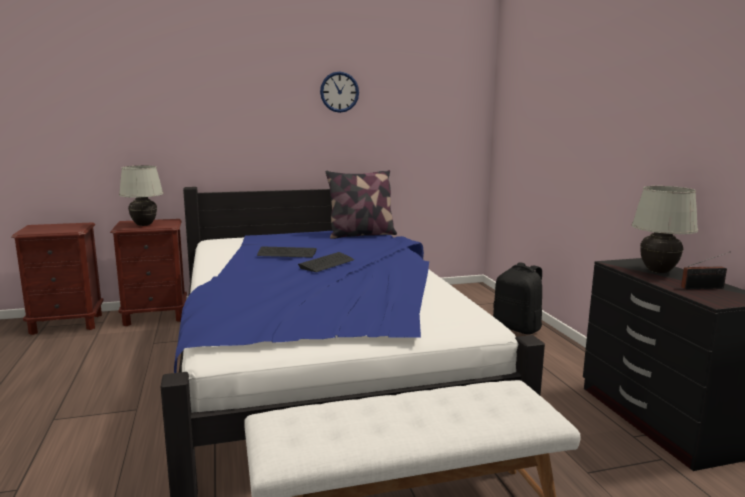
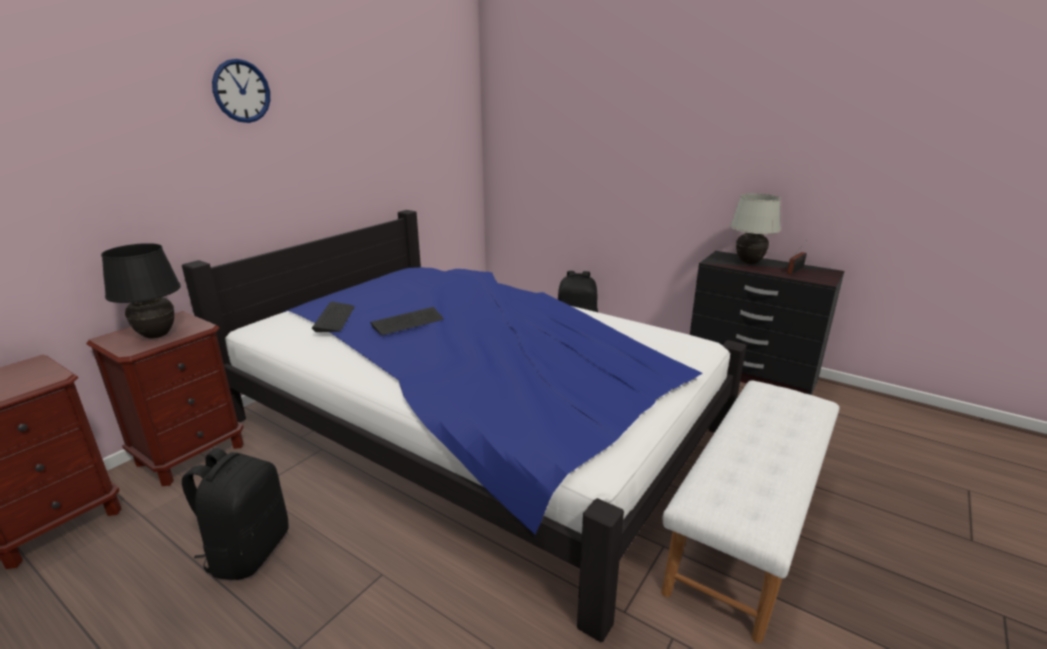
camera: 40 degrees left, 10 degrees up
(105, 369) = (248, 551): none -> black backpack
(144, 225) = (157, 335): white table lamp -> black table lamp
(327, 263) = (474, 322): keyboard -> keyboard (334, 318)
(339, 92) = (348, 106): wall clock -> wall clock (241, 91)
(361, 235) = (420, 277): pillow -> none

